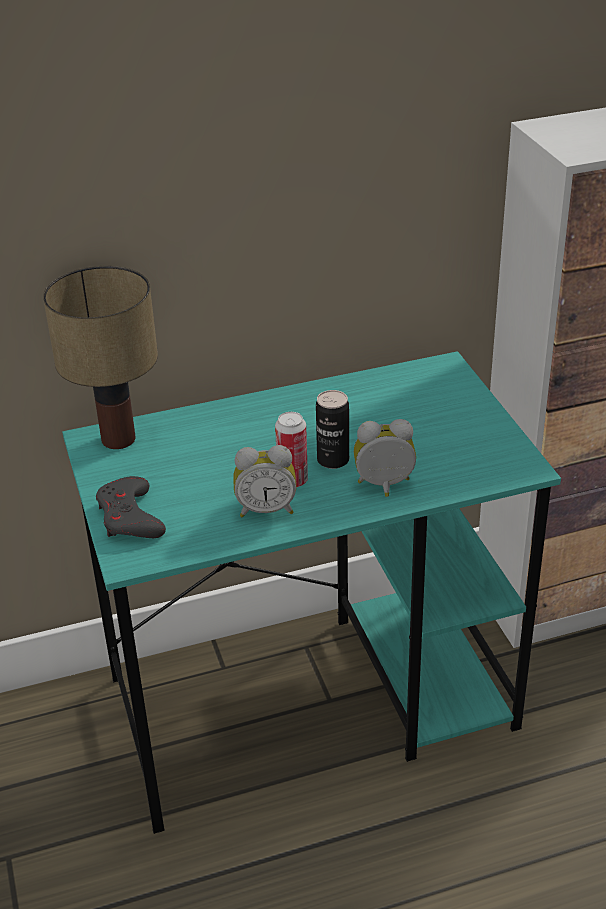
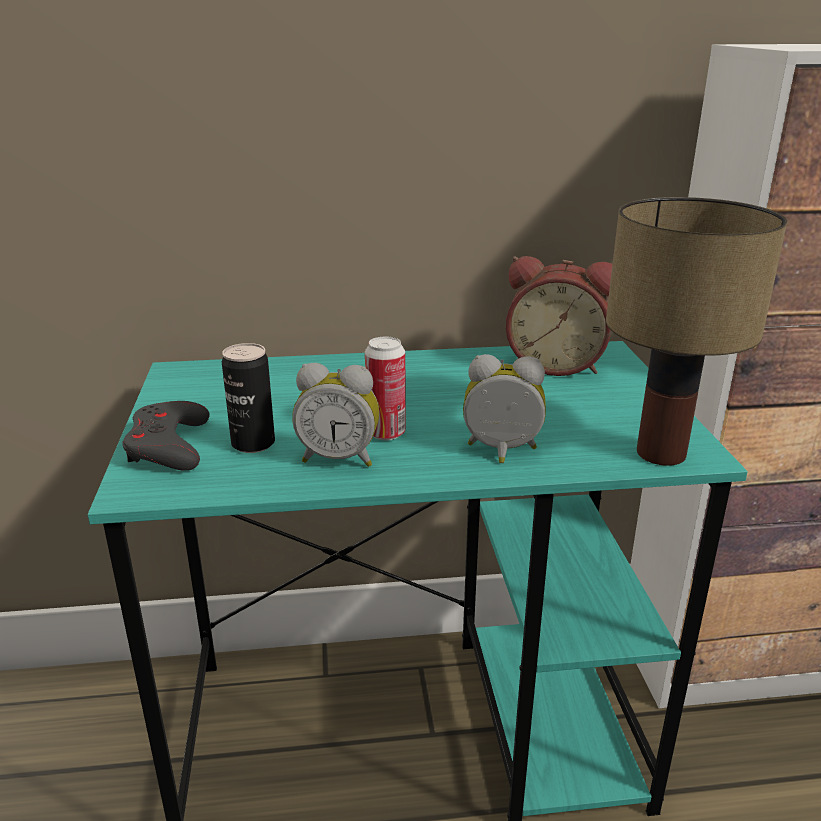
camera: 10 degrees right, 10 degrees down
(120, 439) = (209, 374): table lamp -> table lamp (664, 453)
(333, 460) = (444, 419): can -> can (253, 443)
(407, 388) = (556, 364): none -> alarm clock

